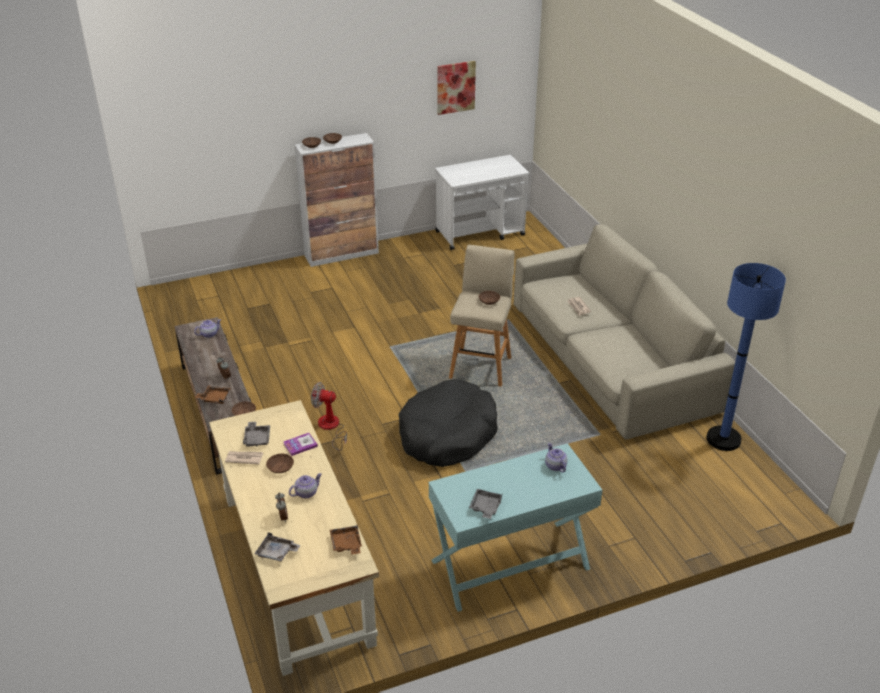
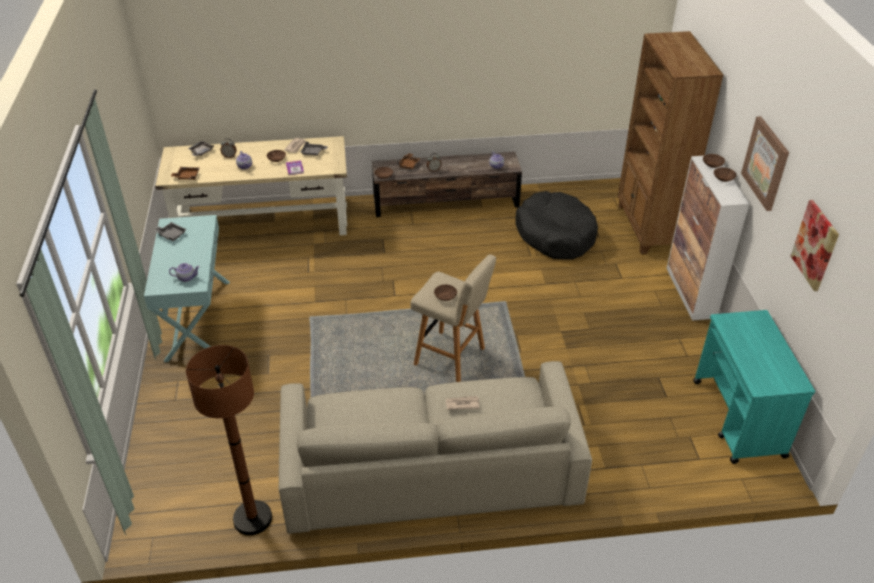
camera: 105 degrees right, 5 degrees up
(248, 278) = (648, 228): none -> brown bookcase
(331, 427) = (401, 252): fan -> none
(368, 92) = (766, 163): none -> picture
(447, 435) = (361, 315): black dog bed -> black dog bed (555, 235)
(480, 233) = (738, 419): white cart -> turquoise cart
(723, 439) = (252, 518): blue floor lamp -> brown floor lamp

